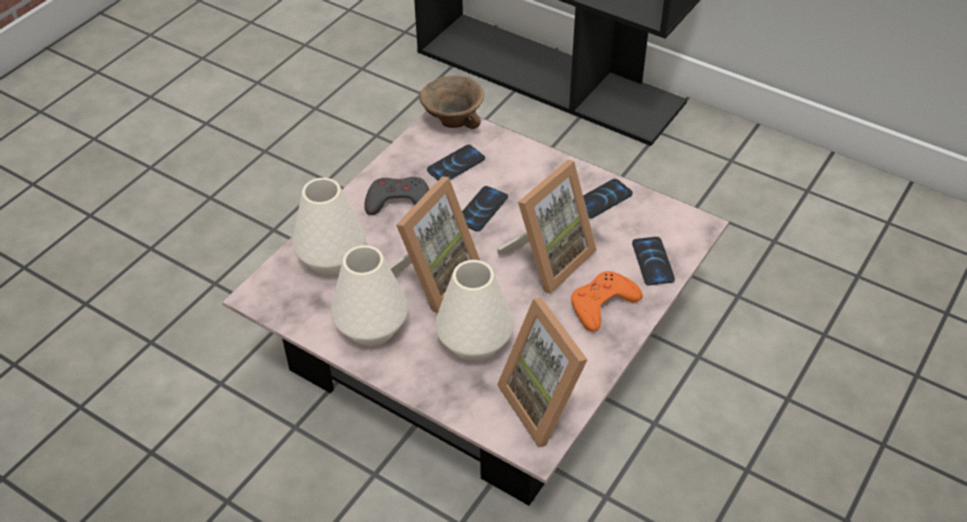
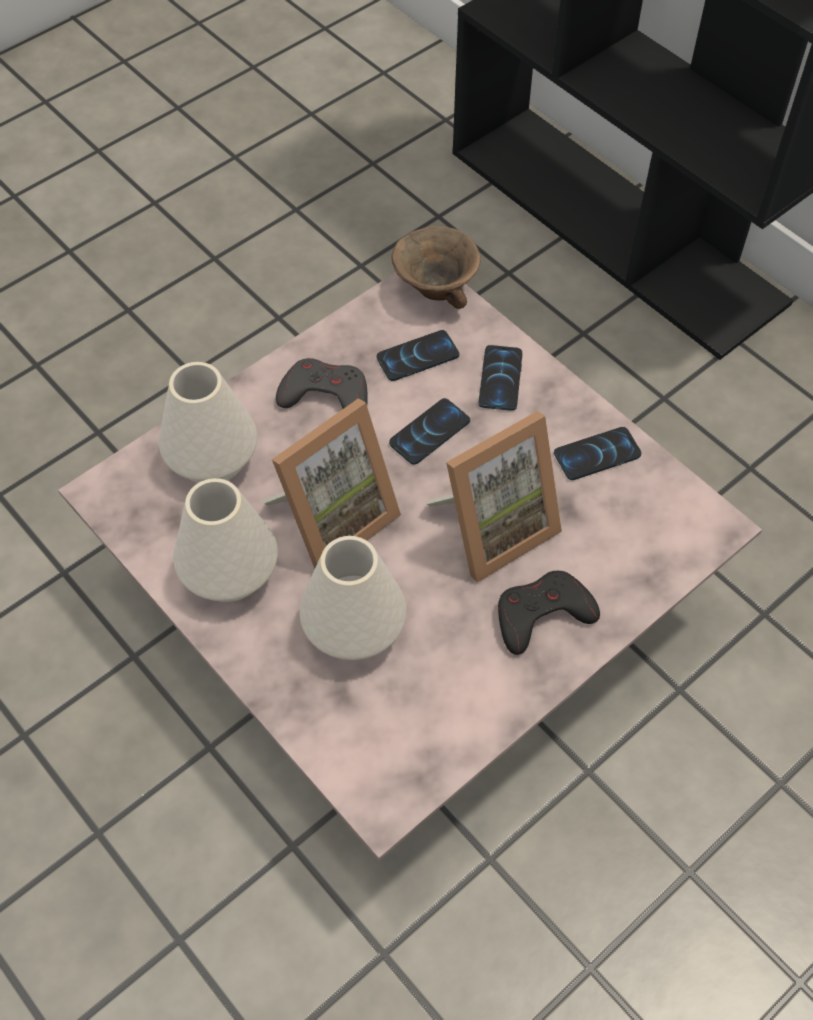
camera: 15 degrees right, 10 degrees up
(548, 402) = (420, 744): picture frame -> none
(602, 304) = (542, 615): orange game controller -> black game controller
(652, 262) = (633, 567): phone -> phone (500, 379)

